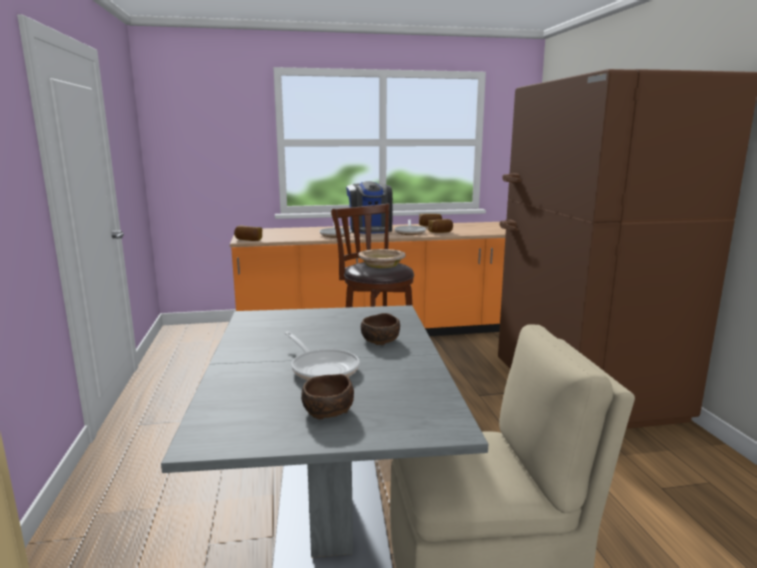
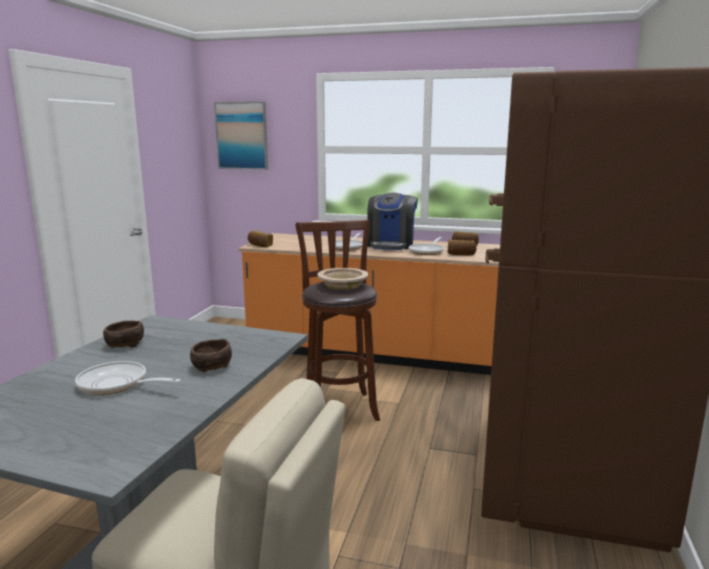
camera: 25 degrees right, 0 degrees up
(191, 129) = (242, 136): none -> picture
(322, 368) = (117, 384): frying pan -> frying pan turned 120 degrees clockwise
(327, 411) = (50, 426): brown bowl -> brown bowl (124, 344)

